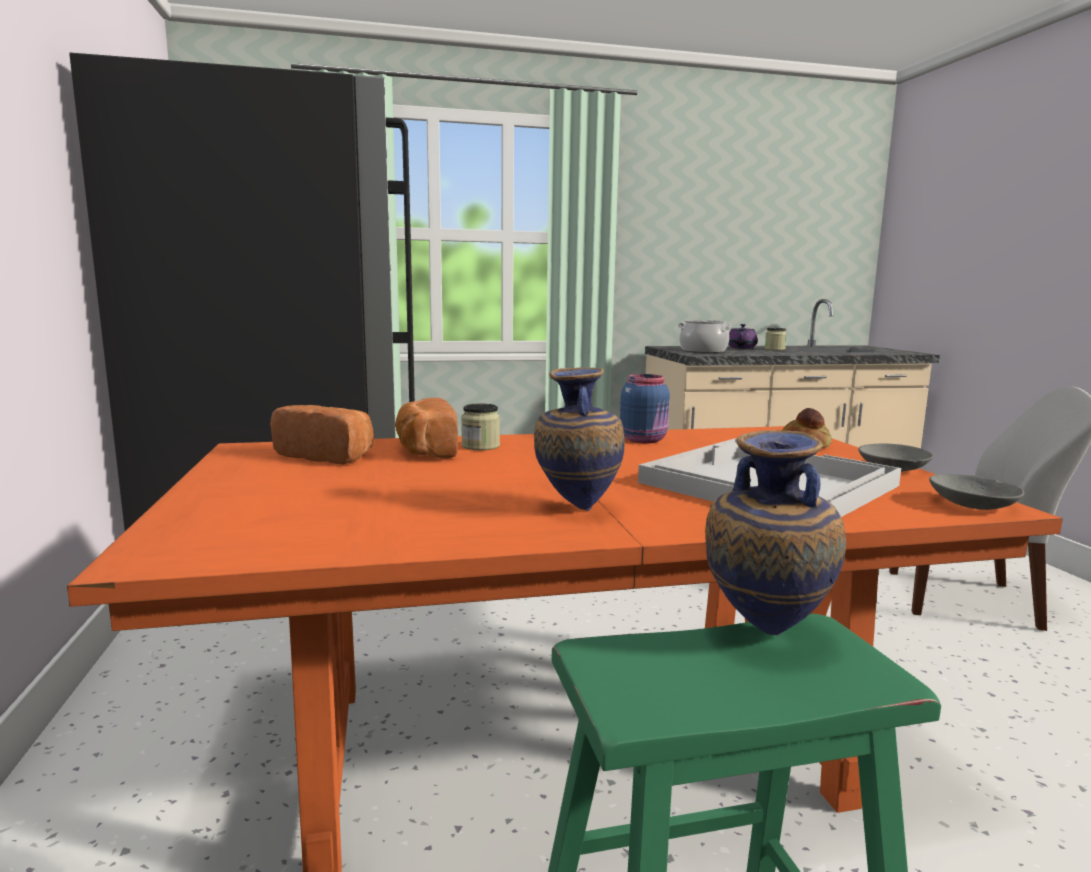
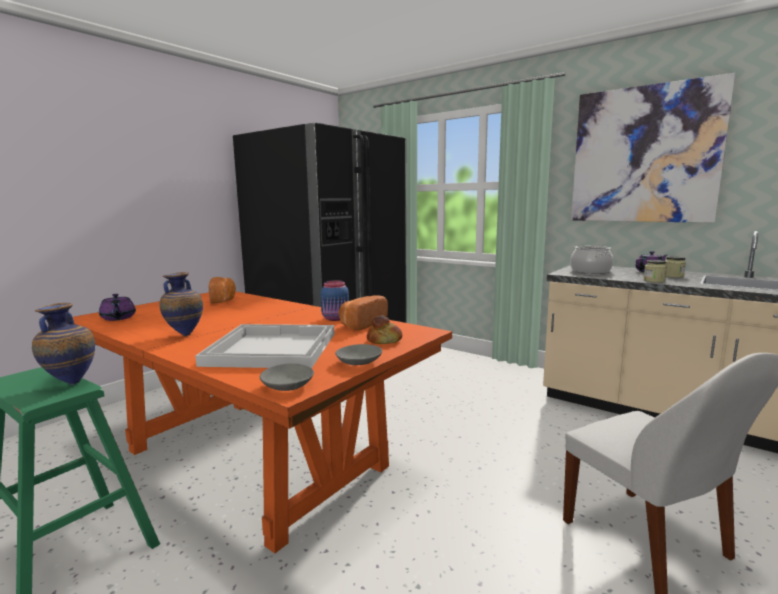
camera: 50 degrees right, 0 degrees up
(270, 534) = (118, 318): none -> purple teapot
(424, 451) = (251, 304): bread -> bread (361, 324)
(480, 446) = (273, 306): jar -> jar (654, 281)
(713, 212) = (644, 155): none -> picture

